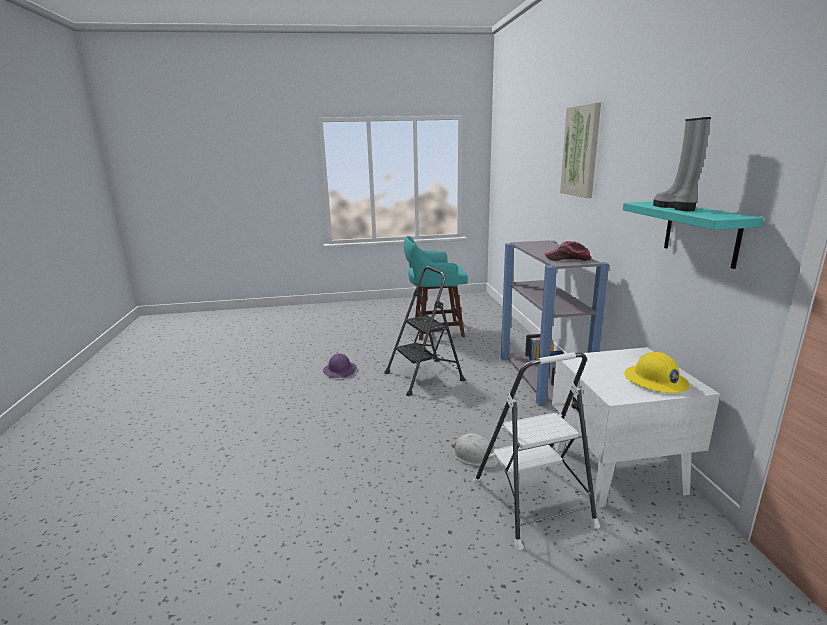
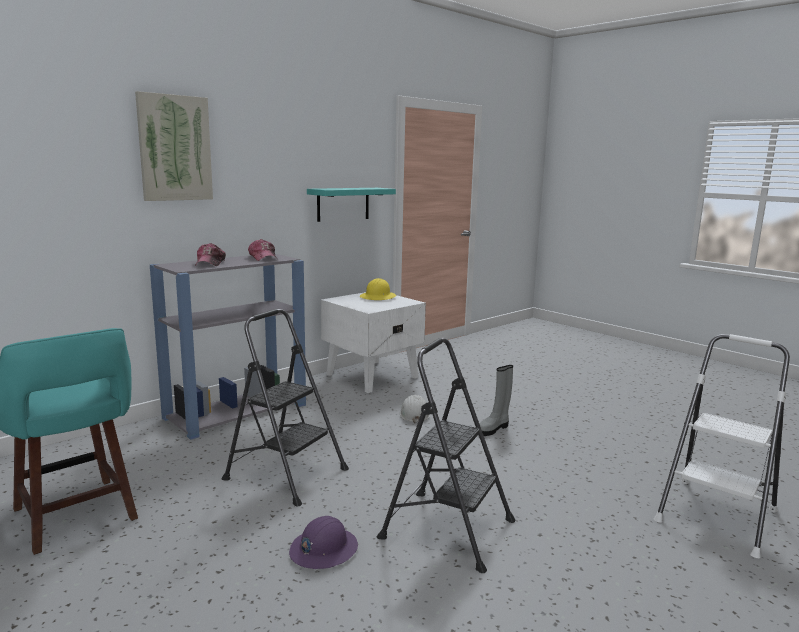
camera: 125 degrees left, 5 degrees down
(309, 405) = (444, 526): none -> black step ladder
(533, 504) = (440, 391): white step ladder -> white step ladder (718, 513)
(545, 248) = (210, 263): none -> cap
(675, 208) = (350, 188): grey boot -> grey boot (493, 429)

